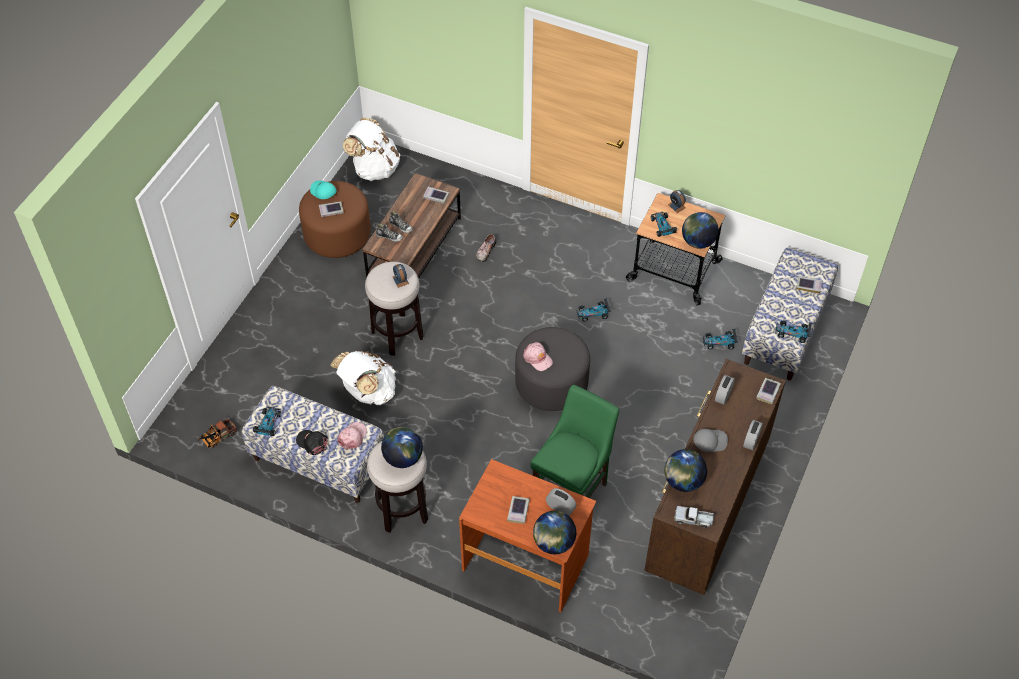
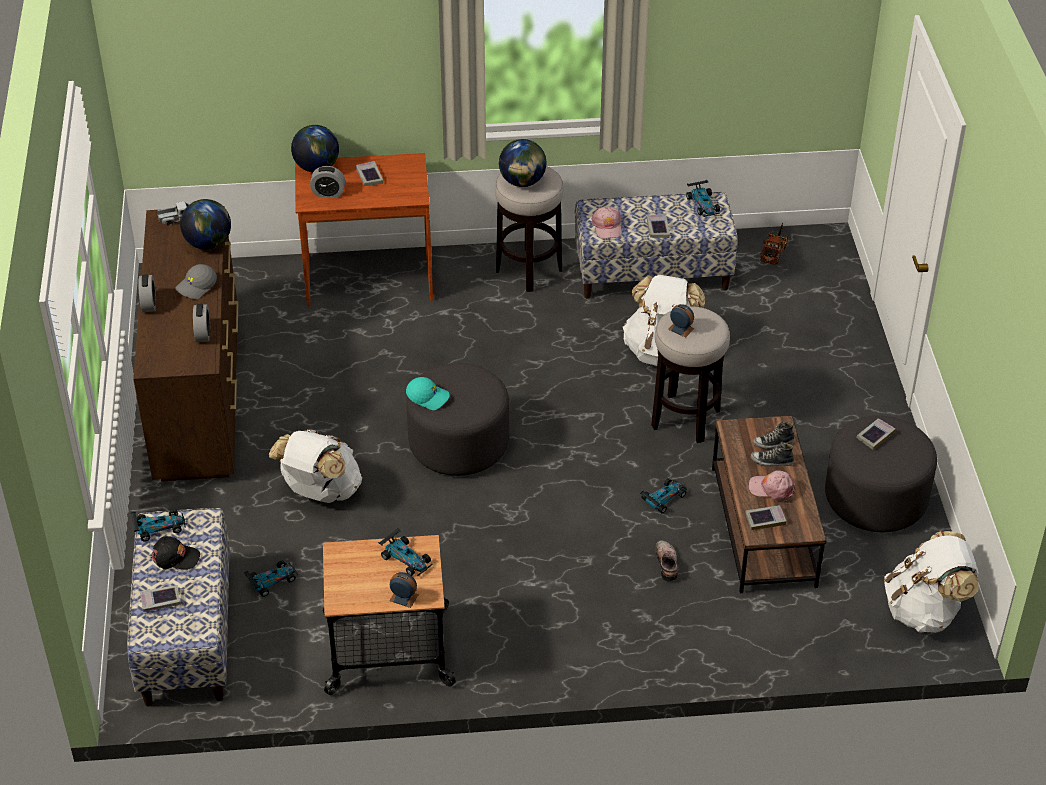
camera: 150 degrees right, 10 degrees down
(312, 443) = (643, 207): black cap -> black cap (175, 557)
(323, 192) = (911, 454): turquoise cap -> turquoise cap (428, 397)
(337, 235) = (875, 498): brown ottoman -> grey ottoman
(537, 358) = (471, 379): pink cap -> pink cap (772, 489)
(572, 489) = (361, 354): green chair -> none
(593, 313) = (463, 545): toy car -> toy car (663, 498)
(660, 389) = (320, 491): none -> white backpack
(698, 242) = (343, 558): globe -> none
(768, 392) = (149, 357): book -> book (657, 228)

